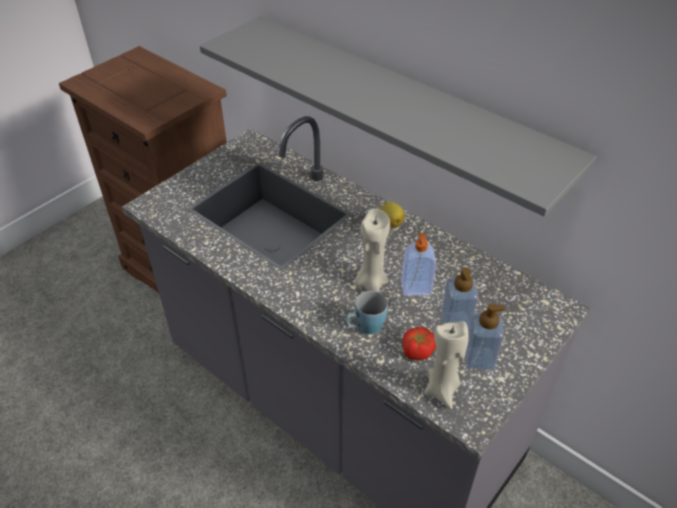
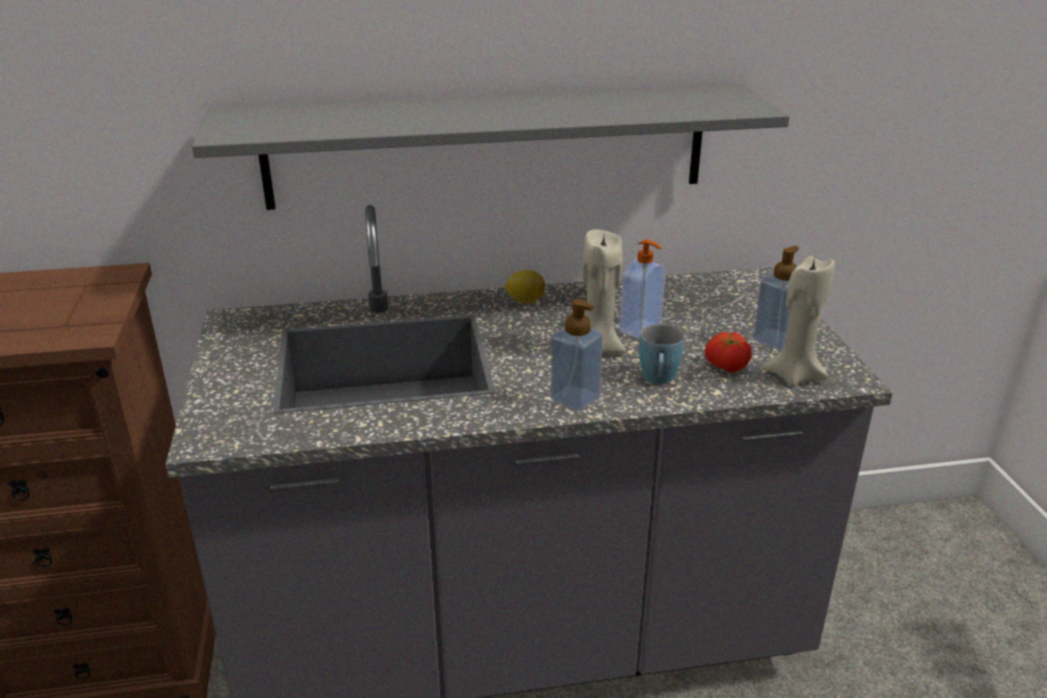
camera: 50 degrees left, 15 degrees down
(455, 322) = (713, 330): soap dispenser -> soap dispenser (575, 399)

